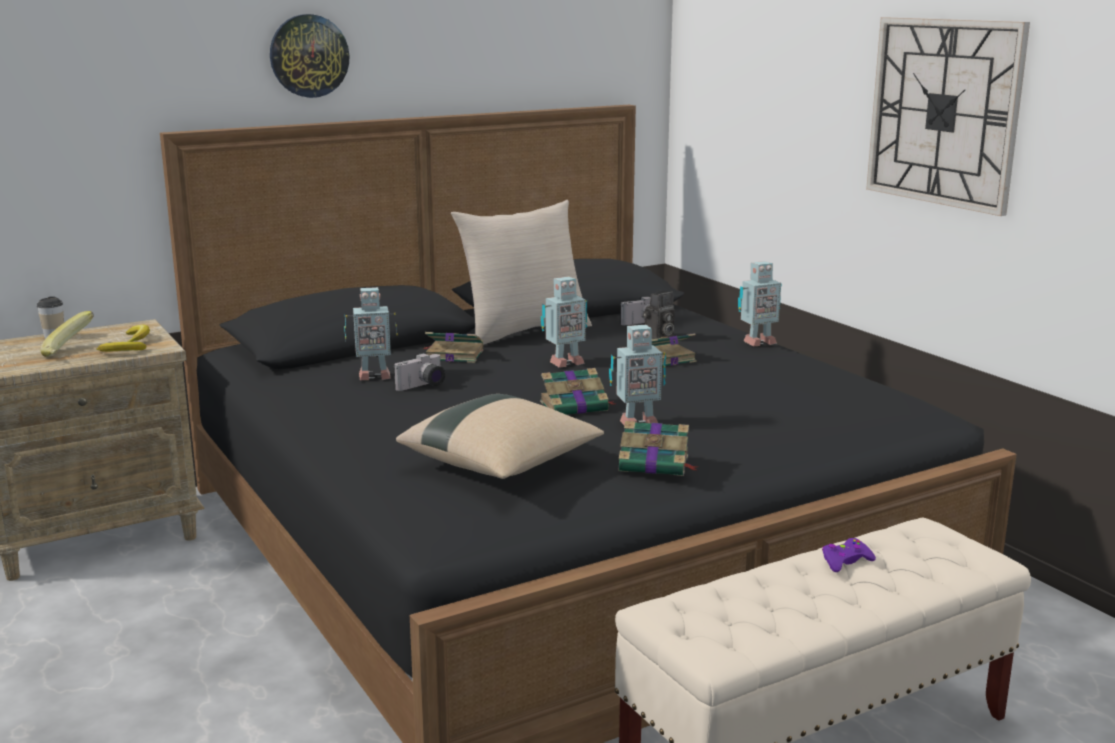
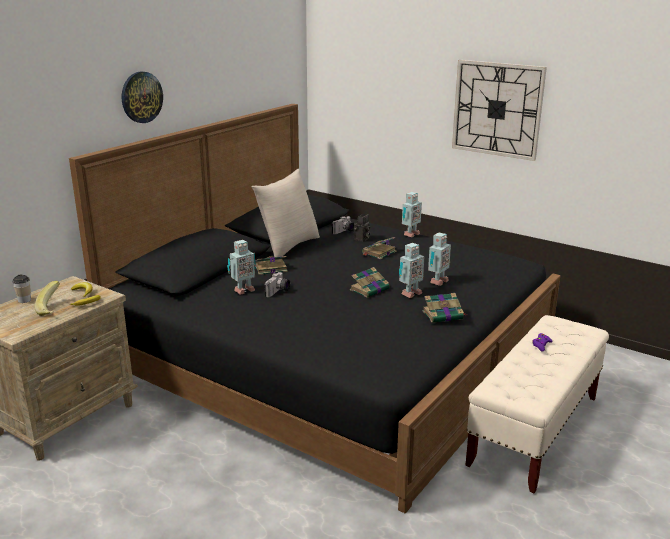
camera: 25 degrees left, 5 degrees up
(502, 465) = (375, 331): beige pillow -> none
(564, 363) = (333, 263): toy robot -> toy robot (437, 282)

